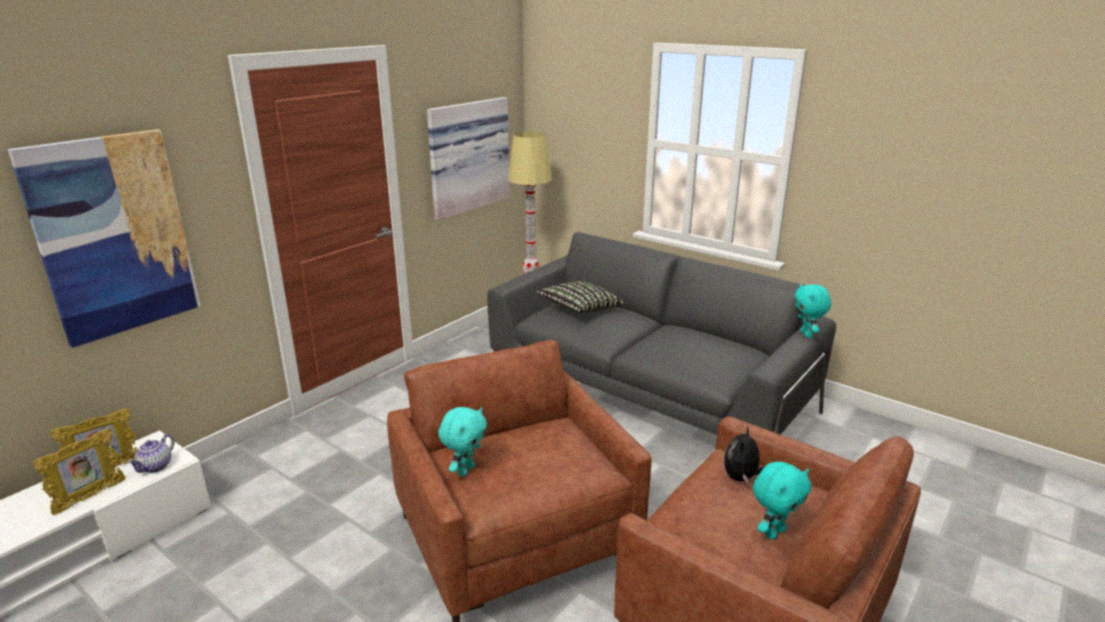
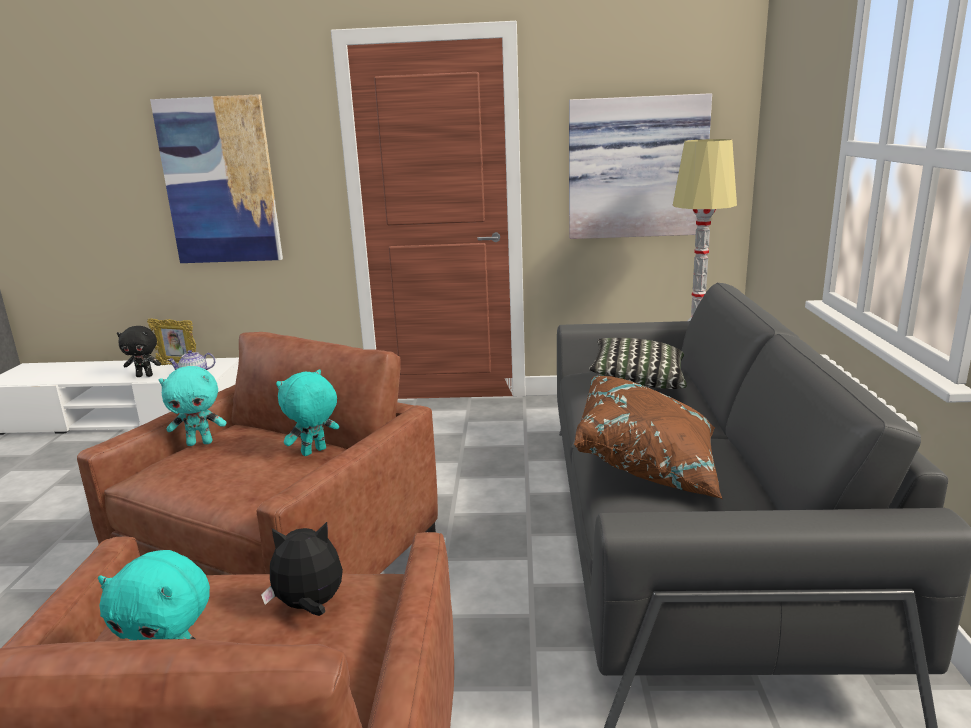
camera: 55 degrees right, 5 degrees down
(90, 497) = (145, 376): picture frame -> black plush toy
(683, 350) = (649, 465): none -> brown pillow
(807, 334) = (837, 519): turquoise plush toy -> turquoise plush toy (314, 452)

